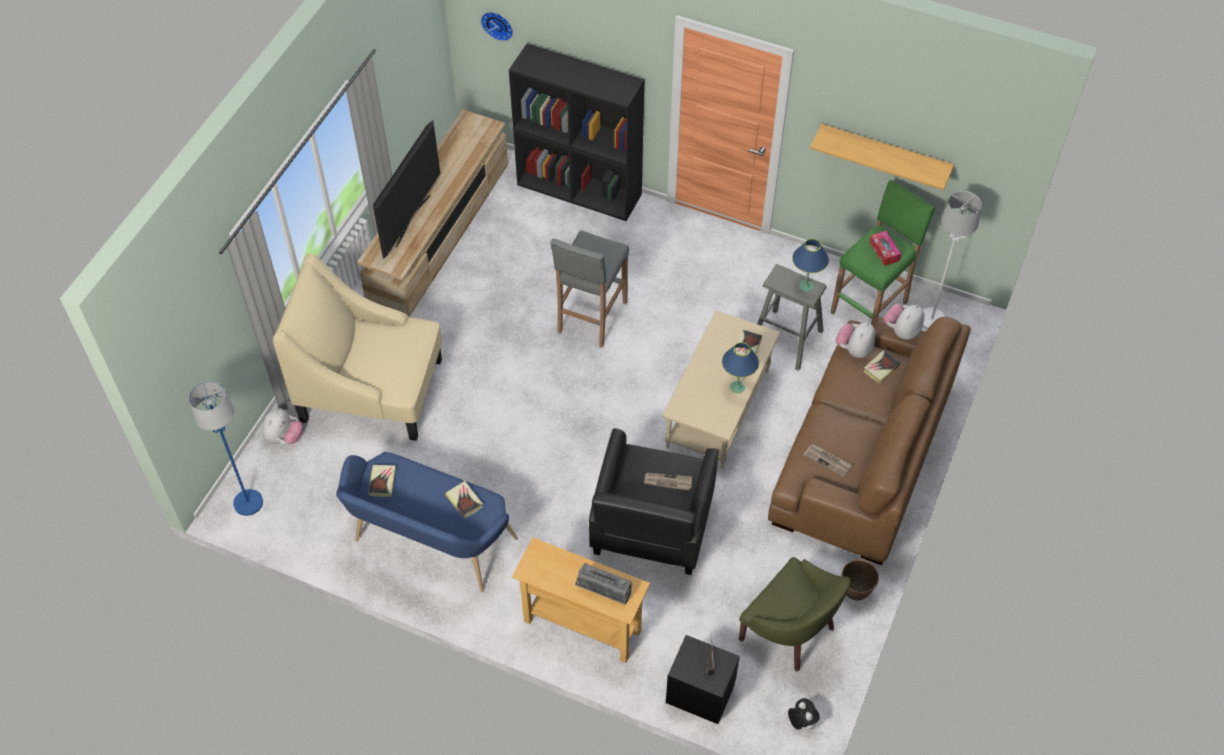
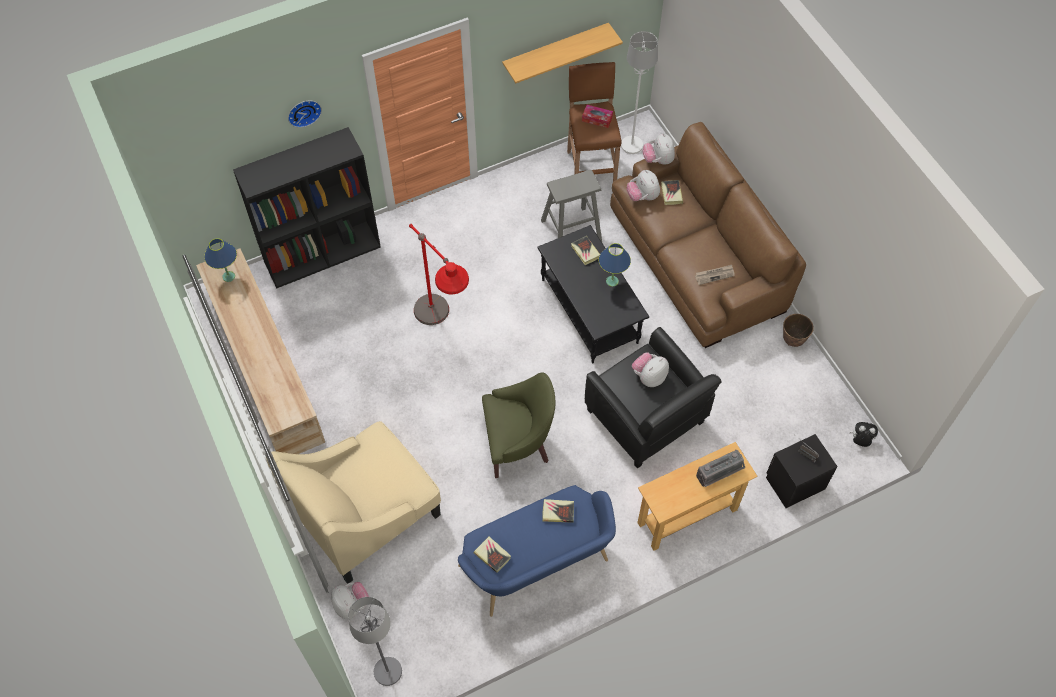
camera: 50 degrees left, 5 degrees up
(248, 503) = (388, 671): blue floor lamp -> grey floor lamp
(412, 220) = (268, 371): television -> none
(498, 24) = (199, 172): wall clock -> wall clock (303, 111)
(591, 318) = (442, 329): grey stool -> red floor lamp
(667, 482) = (649, 377): newspaper -> plush toy
(719, 410) = (590, 311): beige coffee table -> black coffee table
(791, 631) = (791, 397): green armchair -> green armchair (518, 443)
(805, 285) = (581, 180): blue table lamp -> blue table lamp (228, 276)
(870, 306) = (590, 168): green stool -> brown stool

